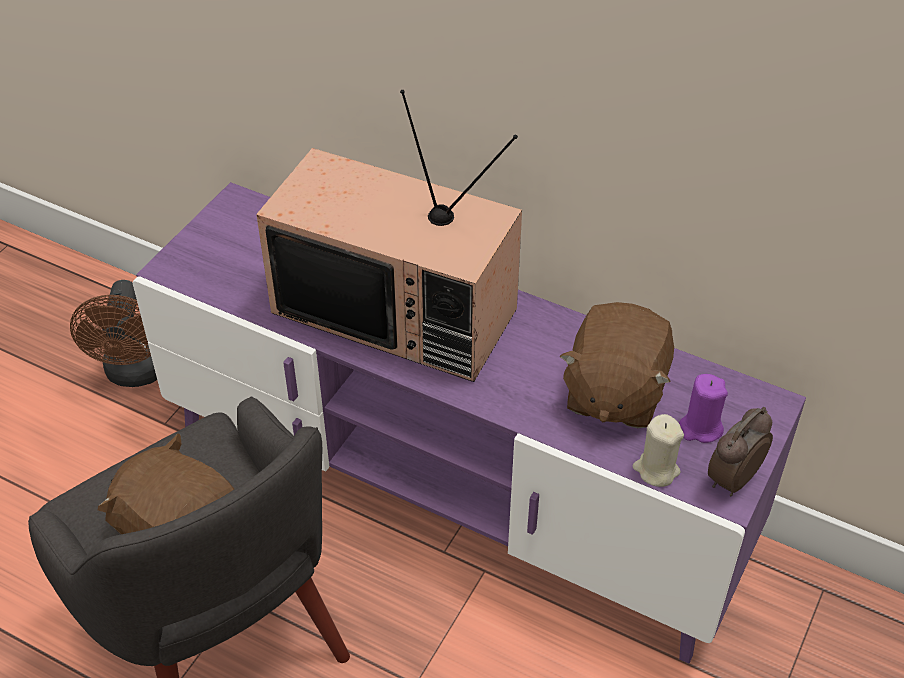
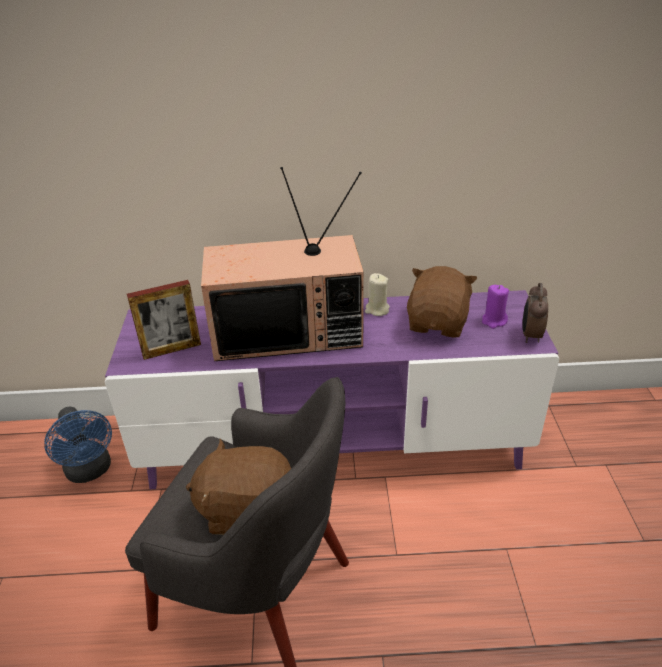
camera: 30 degrees left, 10 degrees down
(136, 373) = (90, 471): brown fan -> blue fan
(235, 271) = (172, 350): none -> picture frame
(613, 393) = (438, 323): brown plush toy -> brown plush toy turned 150 degrees counterclockwise
(656, 469) = (492, 347): beige candle -> beige candle (377, 309)

